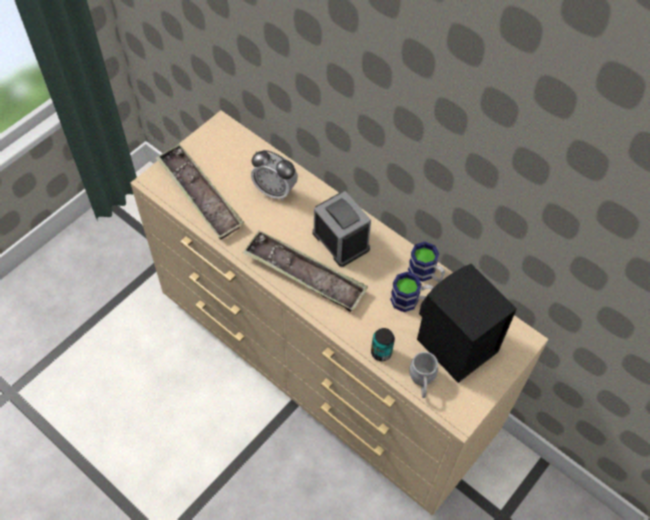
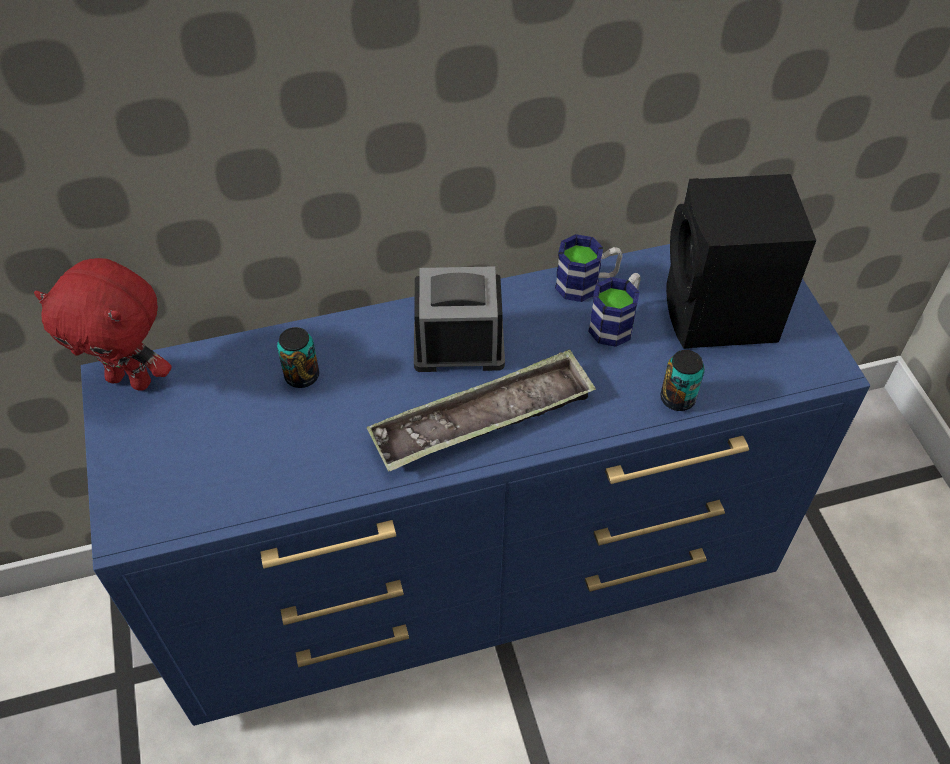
camera: 55 degrees left, 5 degrees down
(200, 195) = (219, 479): tray -> none
(226, 132) = (131, 379): none -> red plush toy
(275, 191) = (302, 376): alarm clock -> can
(324, 367) = (477, 576): beige dresser -> blue dresser
(421, 382) = (753, 379): grey mug -> none

